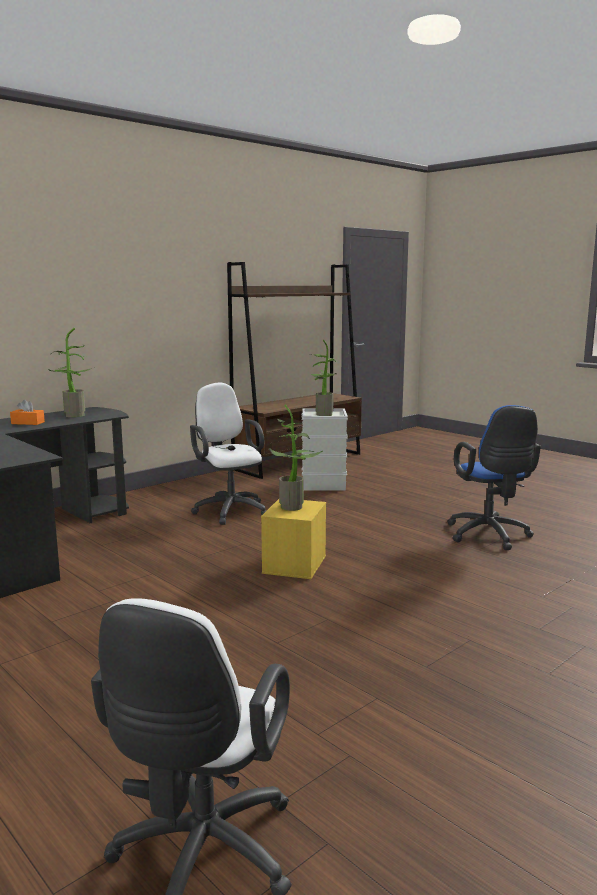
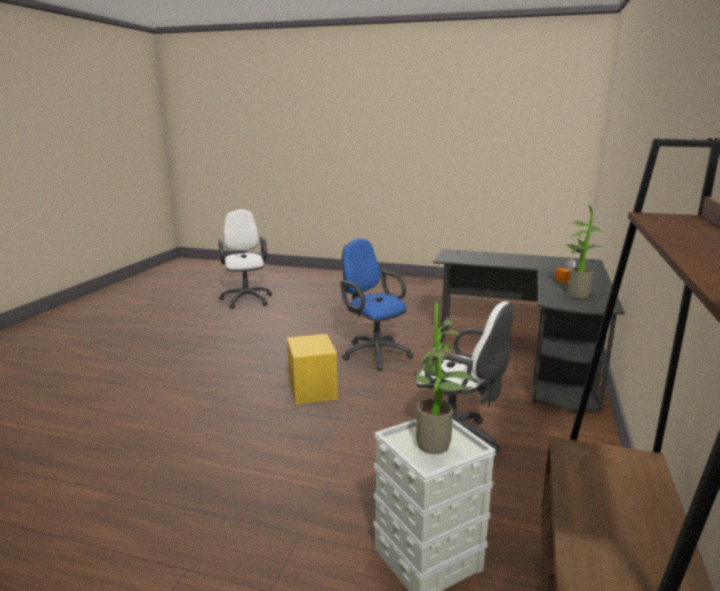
camera: 150 degrees right, 5 degrees up
(294, 506) = (313, 346): potted plant -> none
(489, 536) = (131, 483): blue office chair -> blue office chair (373, 353)

